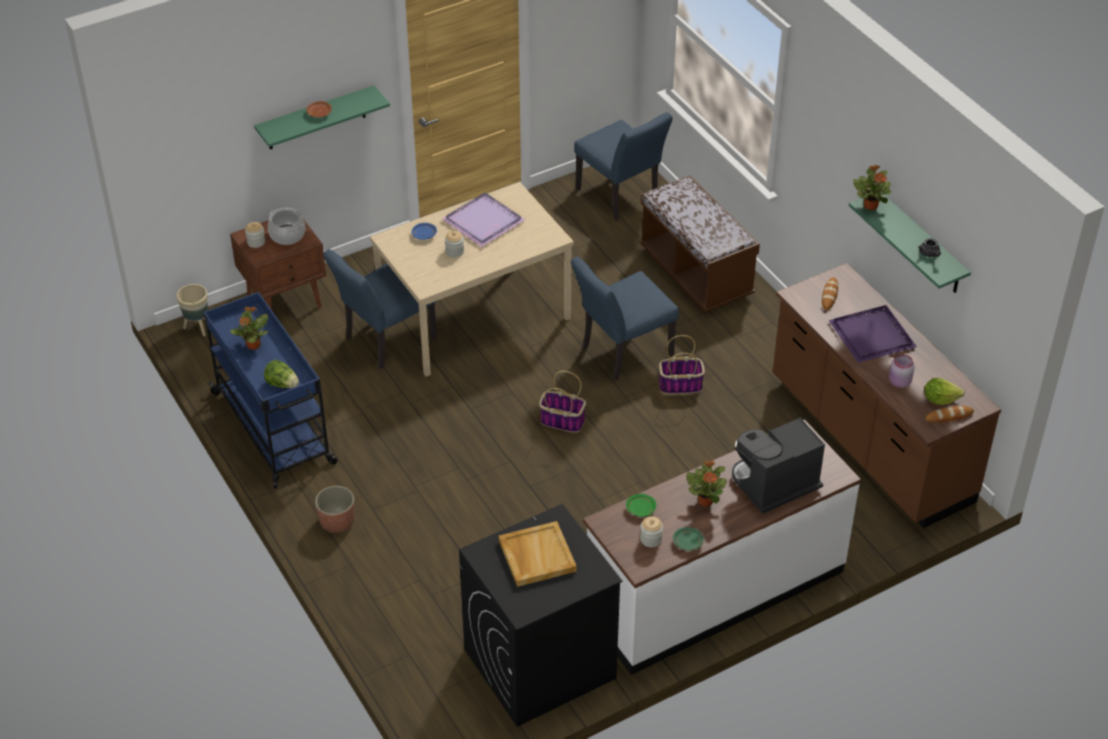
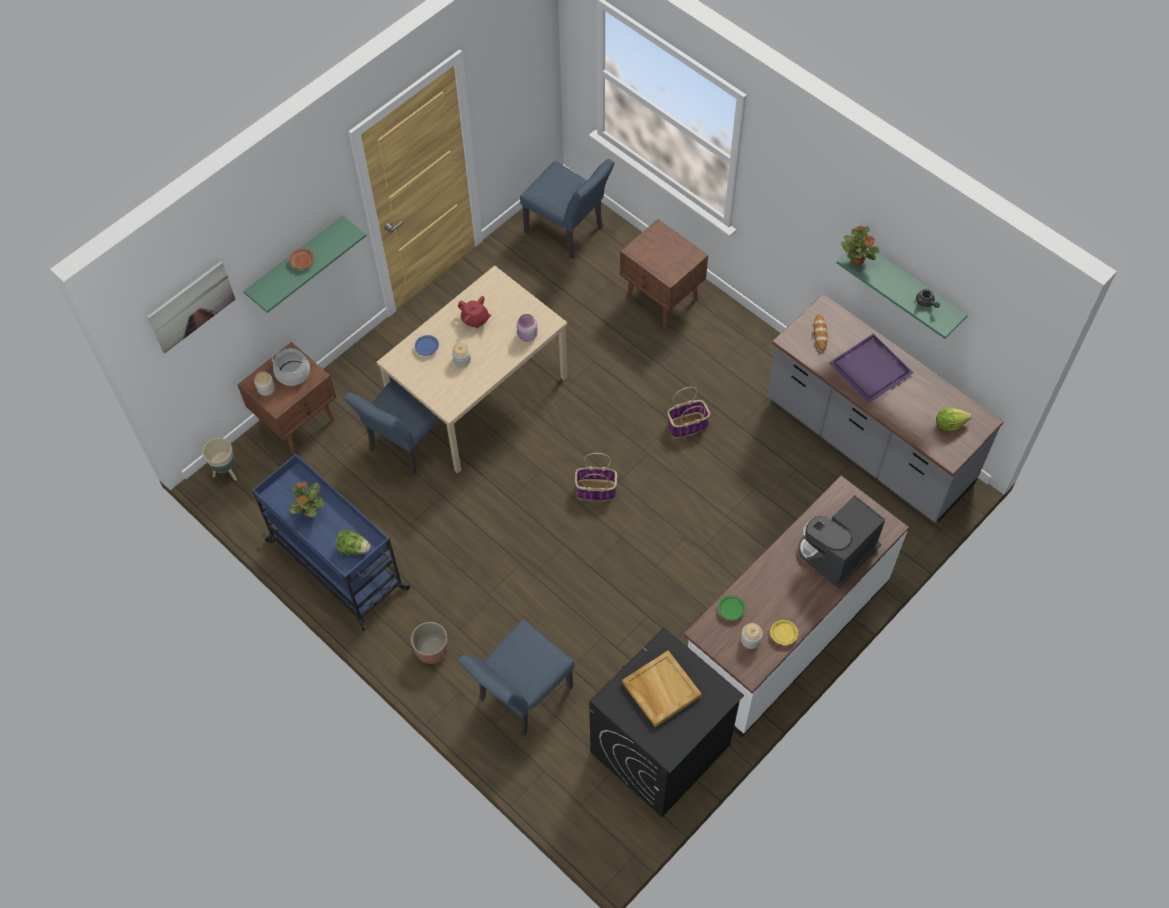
camera: 15 degrees left, 15 degrees up
(196, 117) = (191, 306): none -> picture
(481, 221) = (475, 319): purple tray -> red teapot
(621, 353) = (624, 404): blue chair -> blue chair (520, 697)
(688, 542) = (784, 634): green plate -> yellow plate
(695, 273) = (662, 300): brown bench -> brown nightstand
(705, 500) = (784, 585): potted plant -> none
(869, 442) = (867, 444): brown counter -> grey counter
(899, 382) = (909, 414): pink jar -> pink jar (527, 336)
(949, 416) = (962, 440): bread -> none

